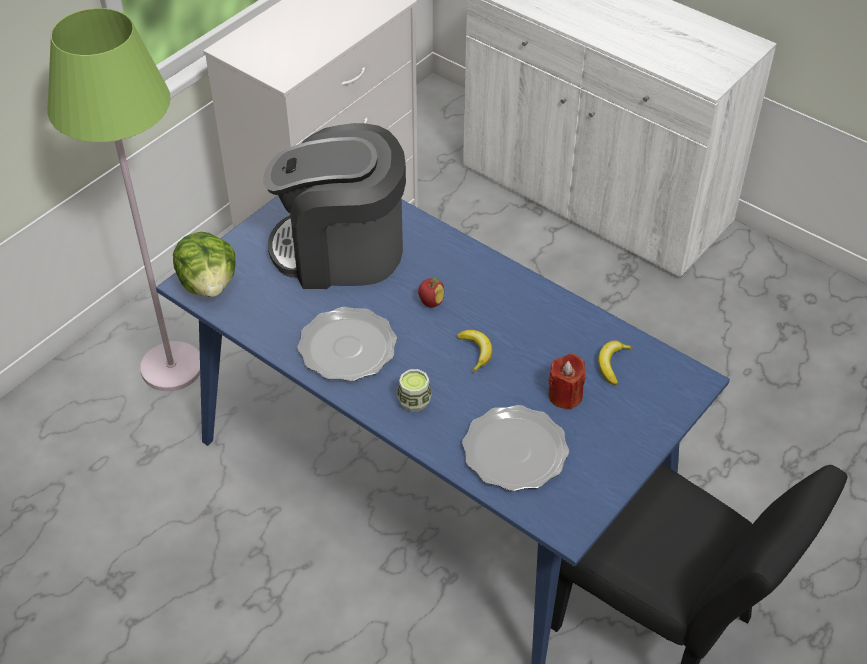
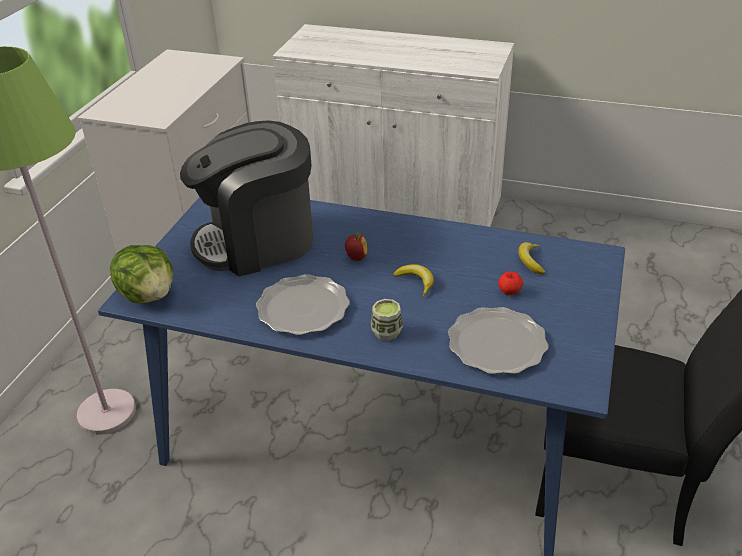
camera: 20 degrees left, 10 degrees down
(565, 395) = (509, 292): red candle -> apple

